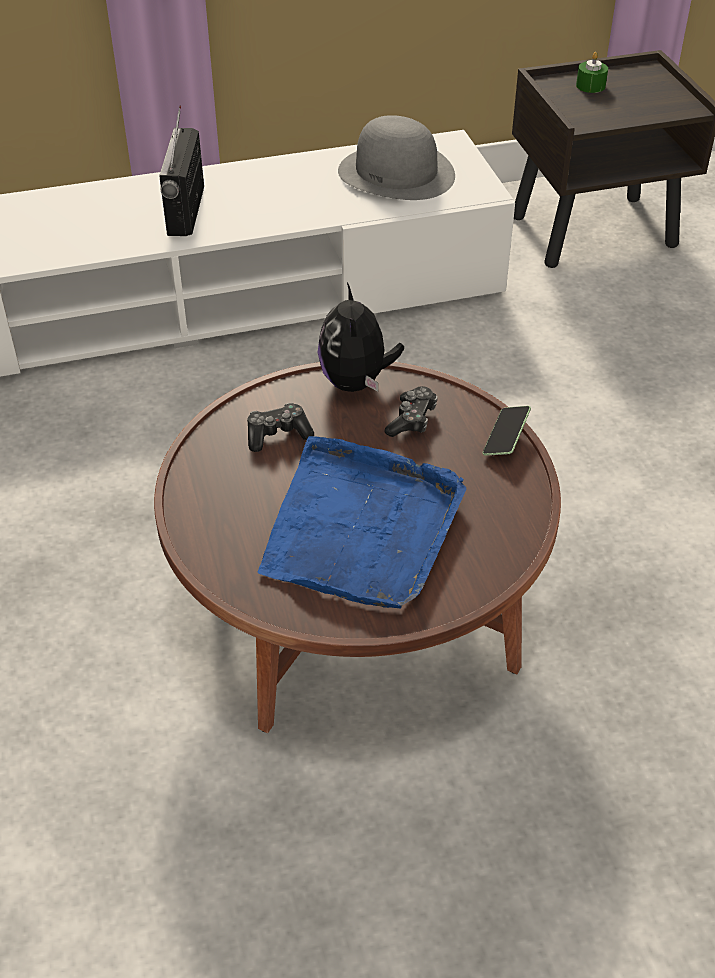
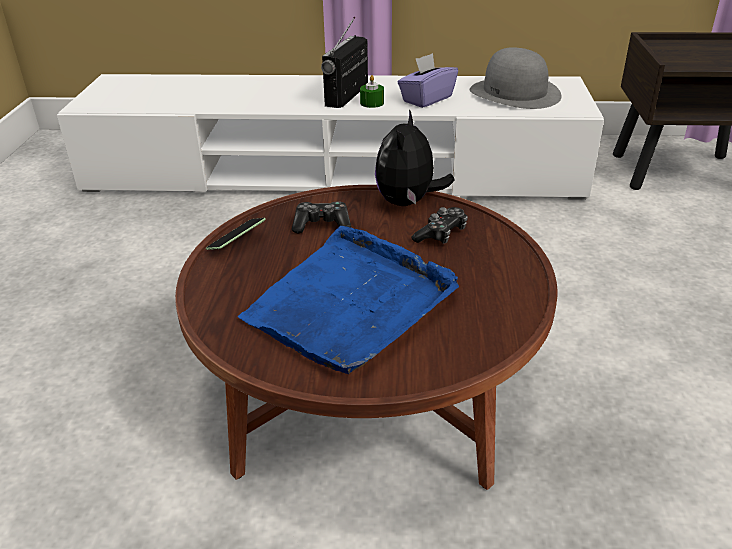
camera: 20 degrees right, 10 degrees down
(292, 201) = (426, 99): none -> purple tissue box
(506, 438) = (519, 260): phone -> phone (237, 241)
(590, 86) = (689, 47): green candle -> green candle (372, 103)

